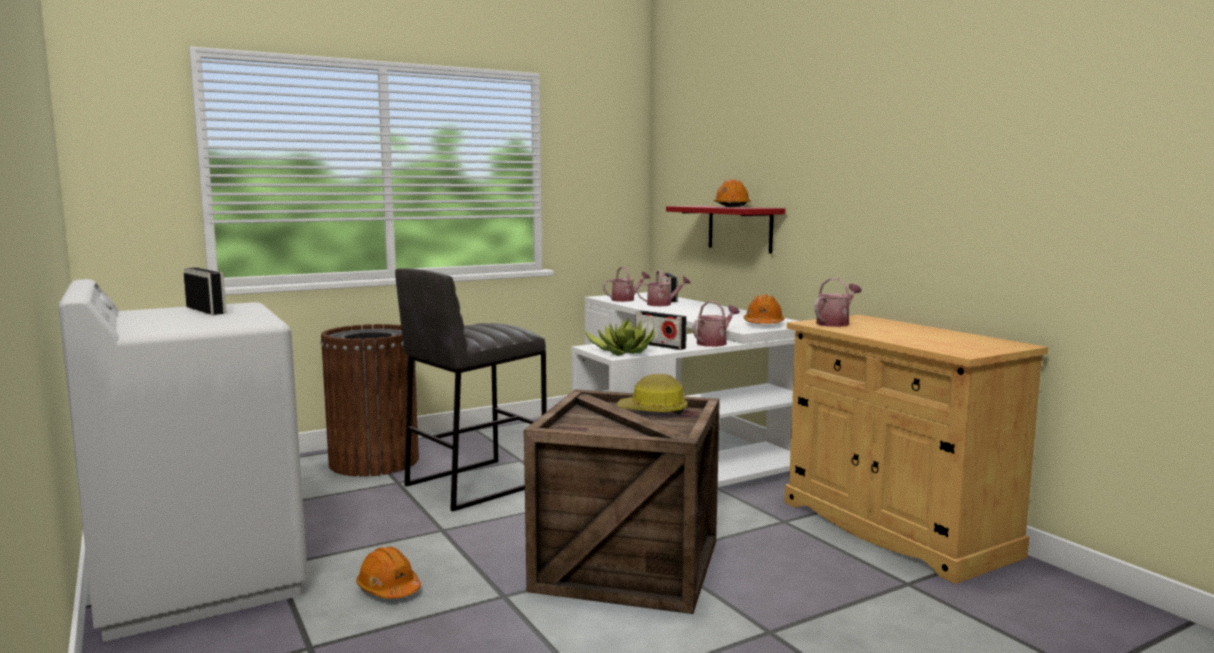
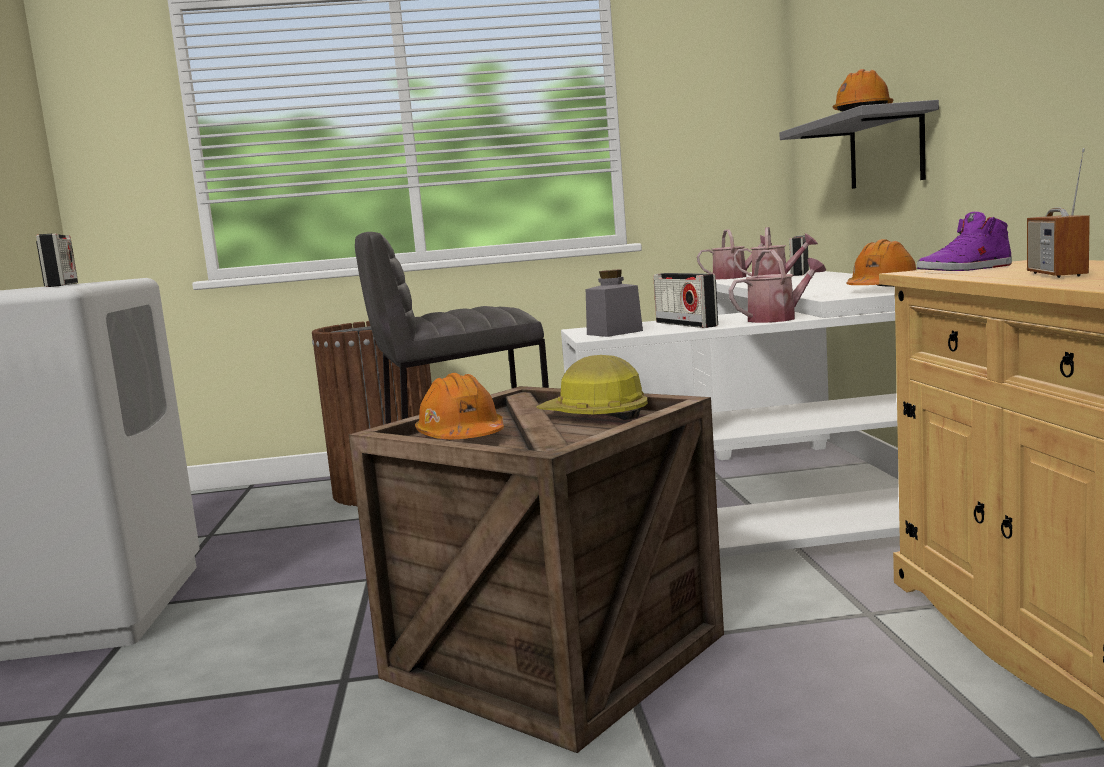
camera: 25 degrees right, 0 degrees up
(388, 589) = (227, 649): orange hard hat -> orange hard hat (461, 438)
(623, 352) = (614, 333): potted plant -> grey jar
(740, 228) = (886, 149): red shelf -> grey shelf
(835, 323) = (965, 269): watering can -> purple shoe
(897, 335) = (1056, 274): none -> radio

